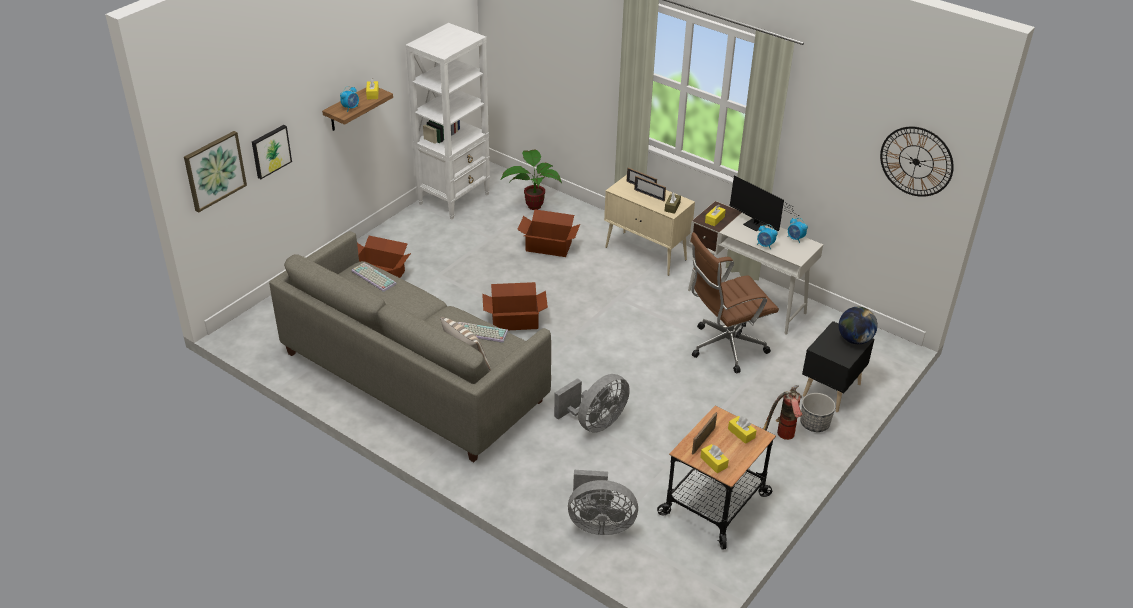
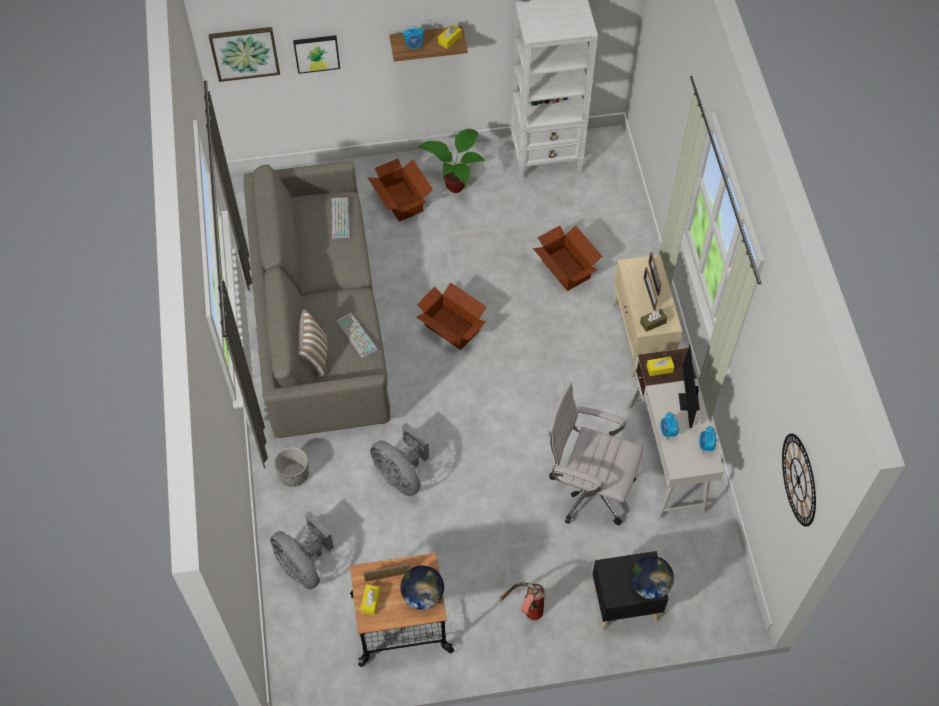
camera: 45 degrees right, 20 degrees up
(533, 205) = (605, 211): potted plant -> potted plant (456, 185)
(595, 422) = (401, 475): grey fan -> grey fan turned 45 degrees clockwise
(724, 347) = (587, 489): brown office chair -> white office chair
(741, 433) = (422, 595): yellow tissue box -> globe
(814, 424) = (568, 623): planter -> planter (293, 474)

